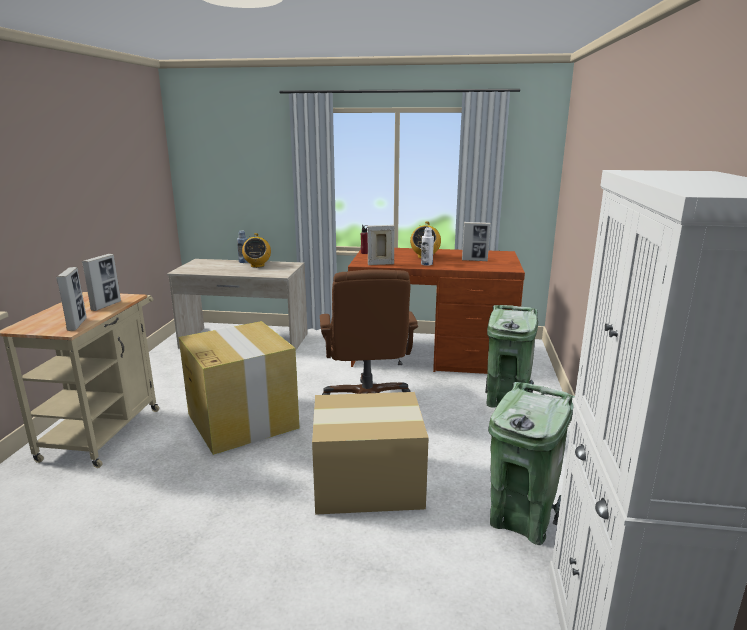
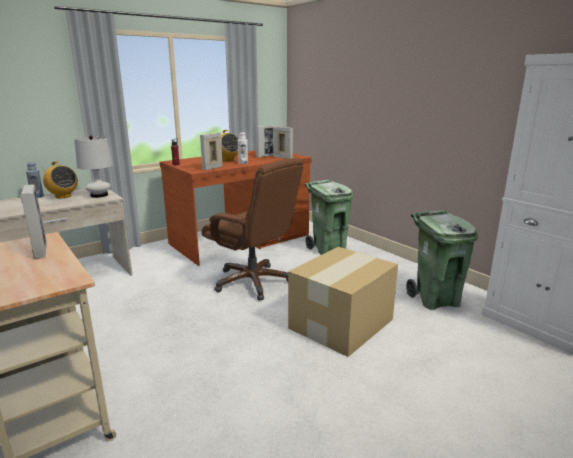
camera: 45 degrees left, 0 degrees up
(77, 324) = (62, 272): picture frame -> picture frame (283, 158)
(242, 420) = (182, 334): cardboard box -> none
(279, 271) = (99, 195): none -> white table lamp

